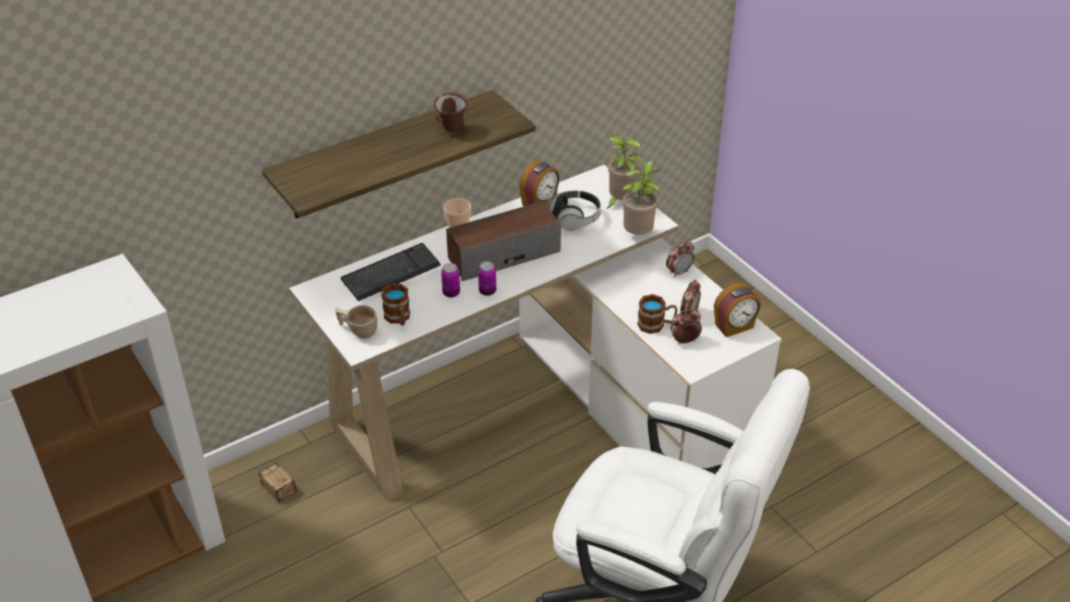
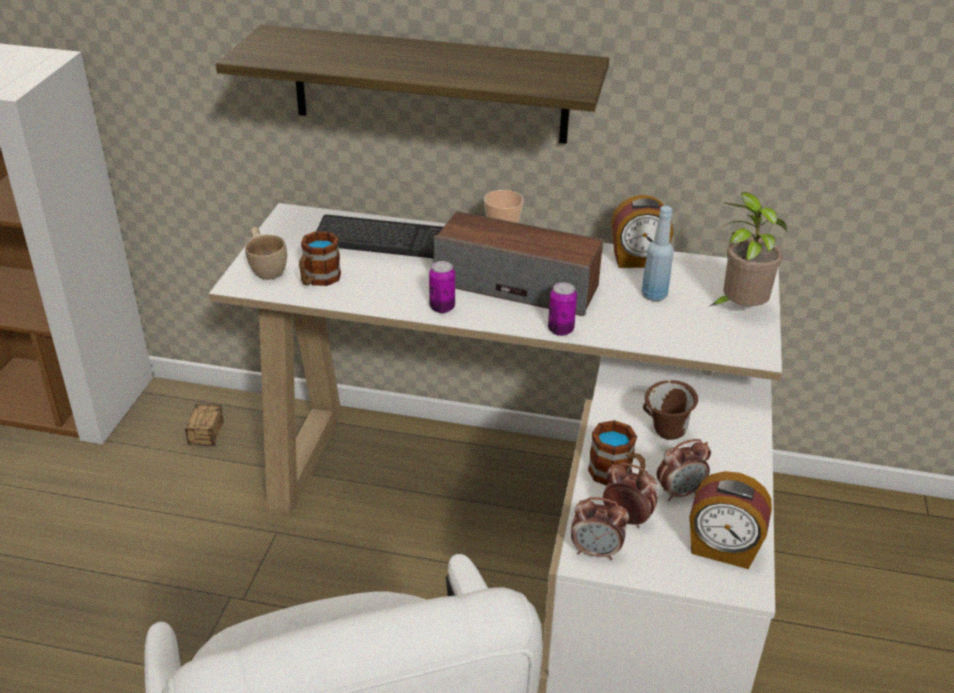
camera: 45 degrees right, 5 degrees down
(451, 293) = (404, 288): can -> can (560, 330)
(452, 130) = (492, 68): brown mug -> brown mug (665, 435)
(574, 219) = (654, 295): headphones -> blue bottle
(639, 235) = (709, 353): potted plant -> none
(679, 272) = (737, 439): alarm clock -> alarm clock (596, 552)

